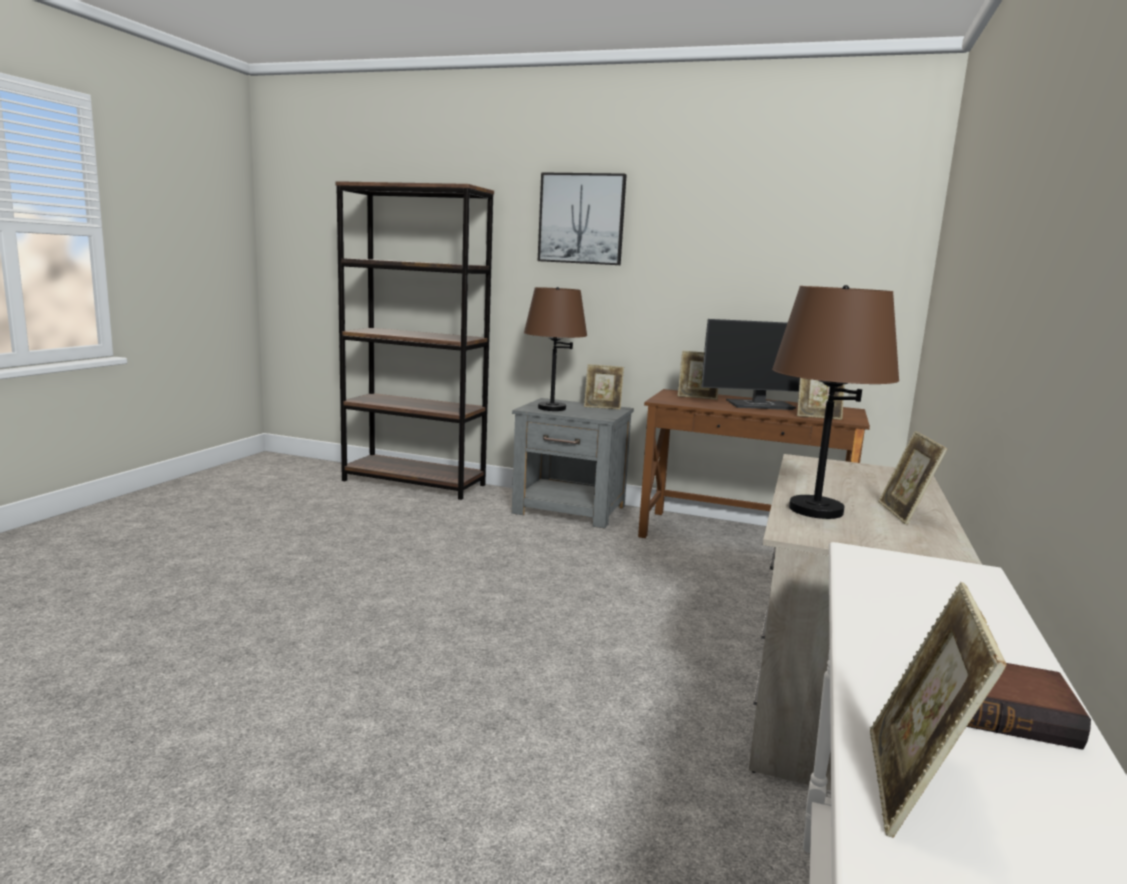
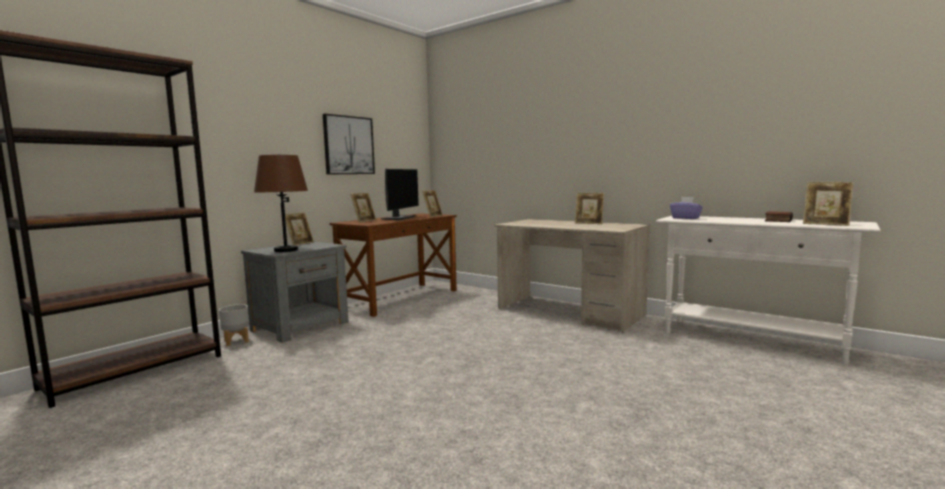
camera: 70 degrees left, 5 degrees down
(503, 495) = (236, 341): none -> grey planter
(581, 219) = (252, 103): picture -> picture (348, 145)
(815, 510) = (586, 227): brown table lamp -> none
(900, 573) = (685, 218): none -> purple tissue box

